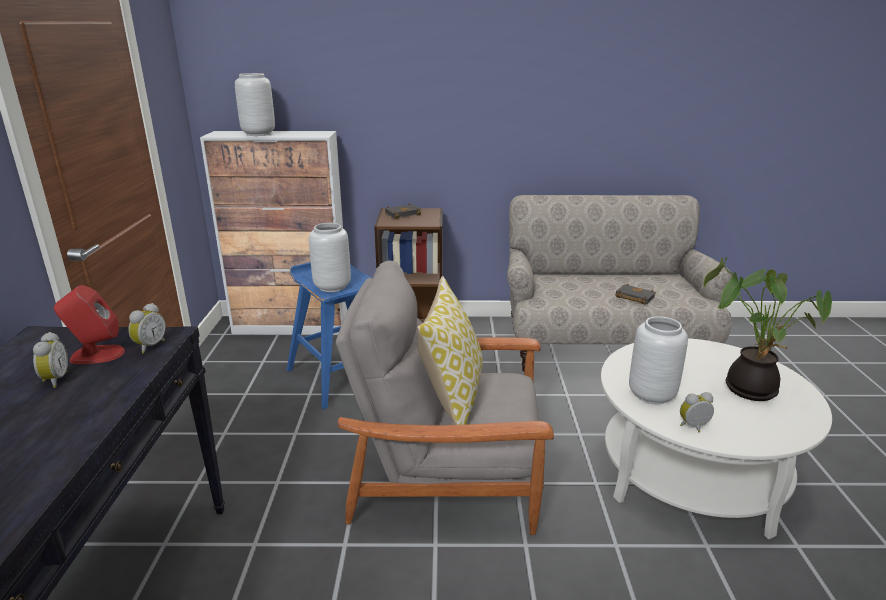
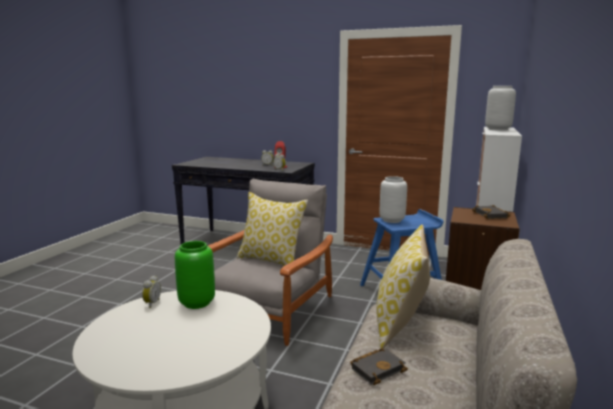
camera: 110 degrees right, 10 degrees down
(562, 295) = (400, 325): none -> pillow
(651, 394) = (197, 303): grey vase -> green vase
(749, 387) = (153, 346): potted plant -> none

